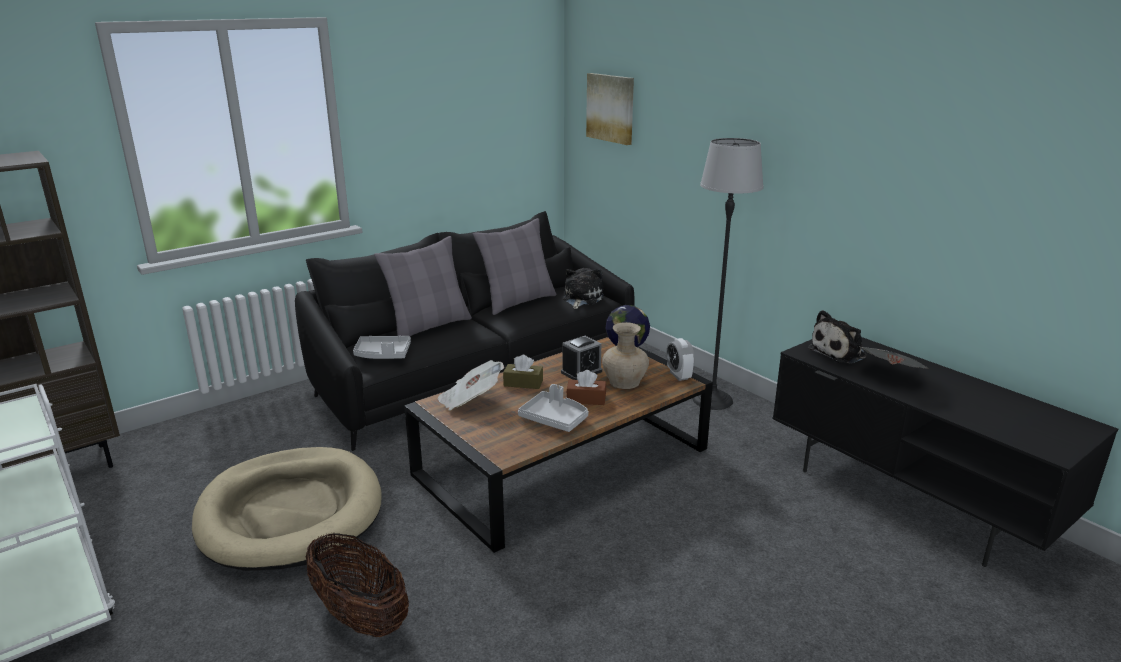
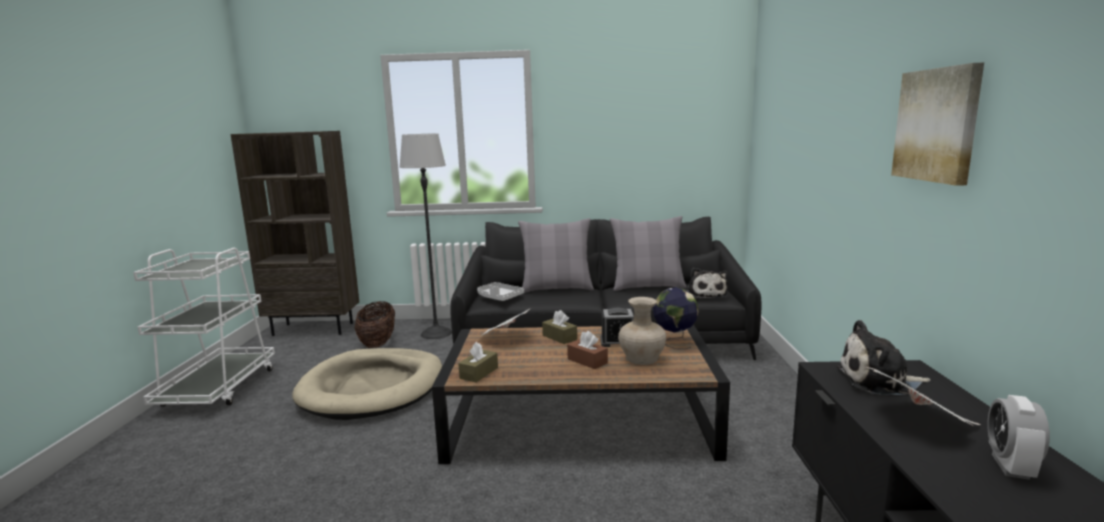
camera: 40 degrees right, 10 degrees down
(360, 616) = (311, 464): basket -> basket (378, 343)
(512, 445) = (479, 373): none -> brown tissue box
(554, 419) = (539, 366): grey tray -> none
(581, 298) = (706, 294): plush toy -> plush toy turned 120 degrees clockwise
(611, 108) = (773, 121): picture -> picture (937, 125)
(679, 375) = (702, 367): alarm clock -> alarm clock (1010, 466)
(712, 399) = (791, 421): floor lamp -> floor lamp (436, 333)

